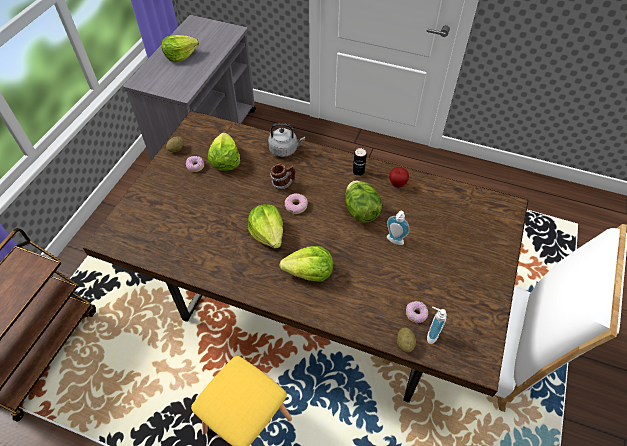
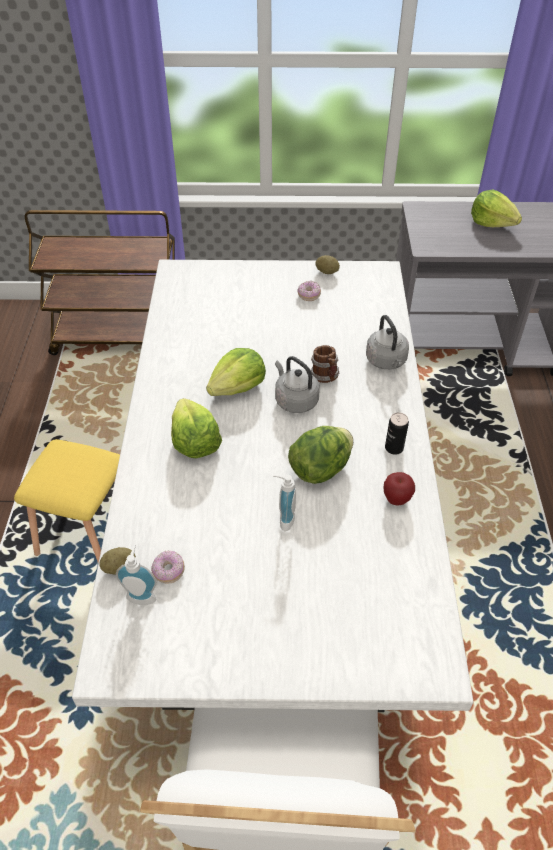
camera: 70 degrees right, 5 degrees down
(225, 161) = (332, 315): lettuce -> none
(296, 206) = (295, 400): donut -> grey kettle
(312, 299) = (276, 545): brown dining table -> white dining table

